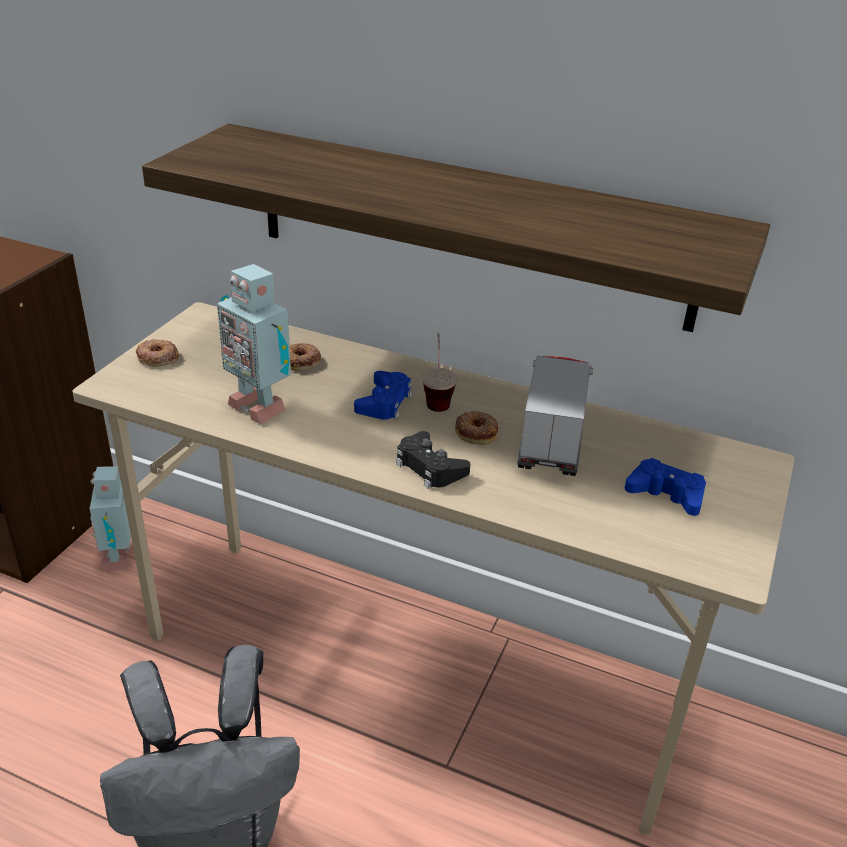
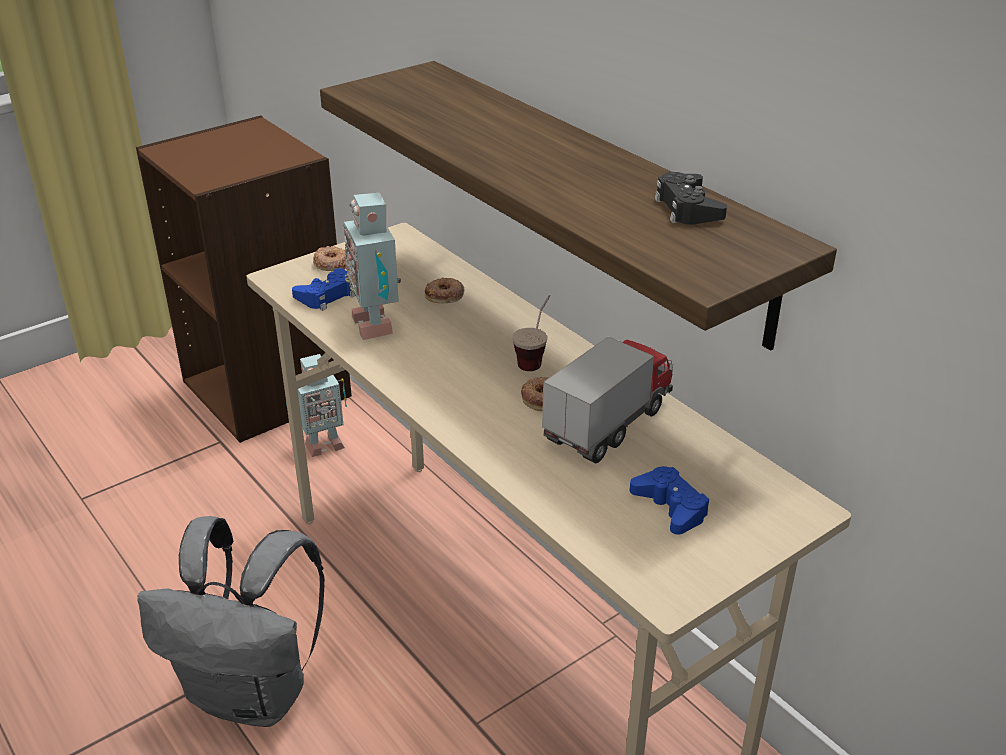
camera: 30 degrees right, 0 degrees up
(121, 557) = (322, 445): toy robot -> toy robot turned 135 degrees counterclockwise
(384, 402) = (484, 349): blue game controller -> blue game controller (327, 295)
(429, 467) = (470, 416): black game controller -> black game controller (687, 208)

